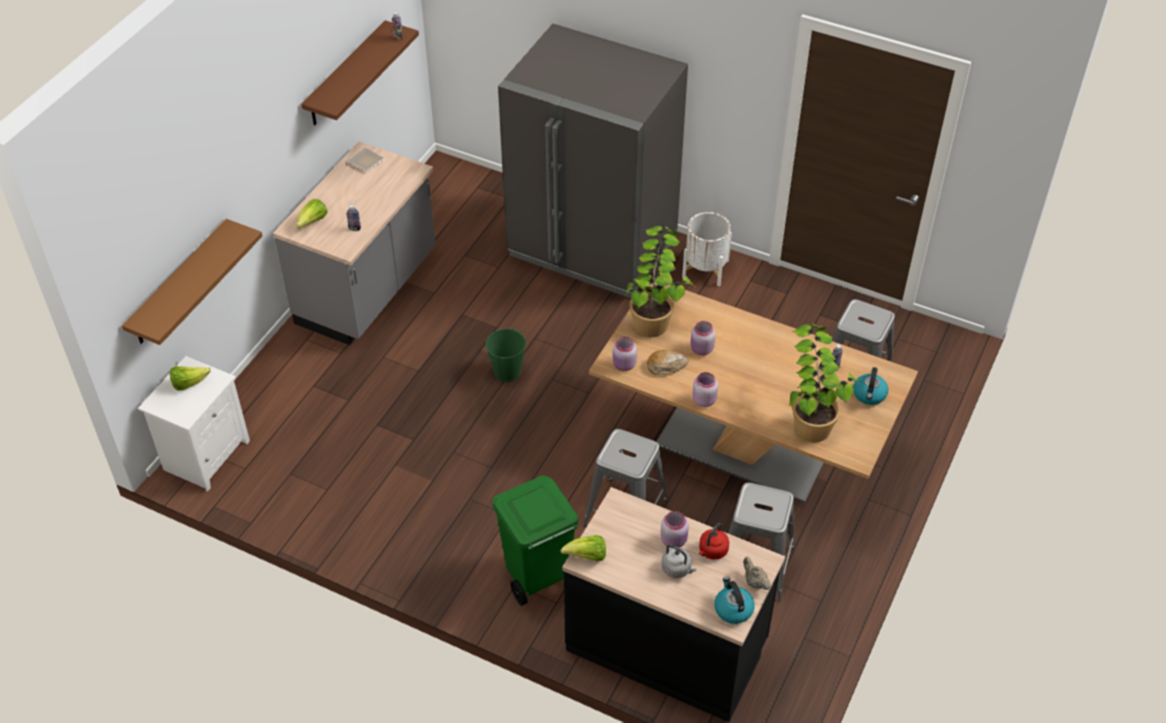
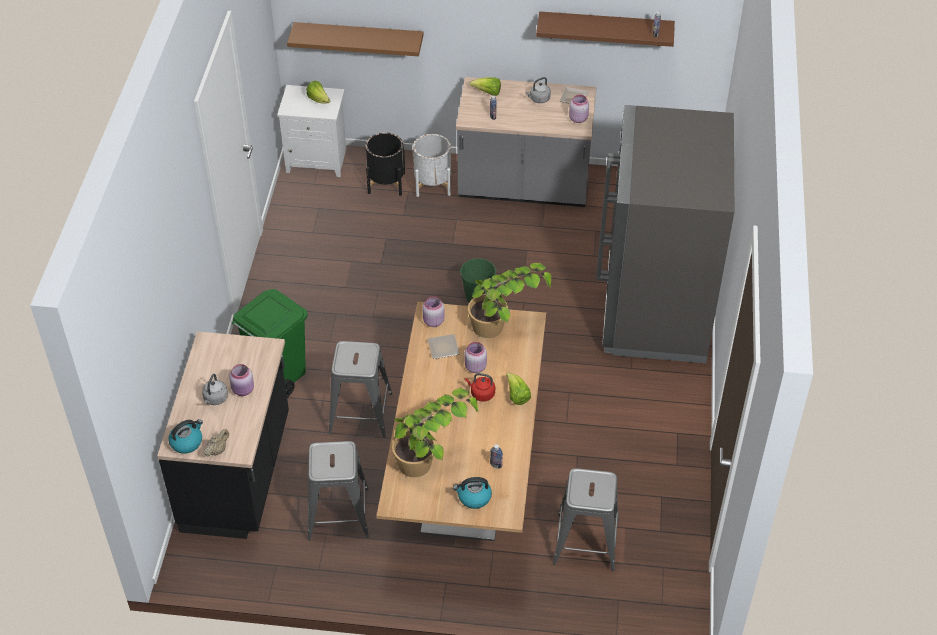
camera: 70 degrees right, 0 degrees up
(287, 401) = (386, 183): none -> black planter
(350, 187) = (538, 99): none -> grey kettle
(587, 556) = (210, 342): lettuce -> lettuce (517, 396)
(666, 366) = (444, 348): bread -> plate
(703, 400) = (415, 382): pink jar -> pink jar (578, 118)
(705, 269) = (673, 395): white planter -> white planter (432, 184)
(712, 551) = (240, 416): red kettle -> red kettle (481, 394)

